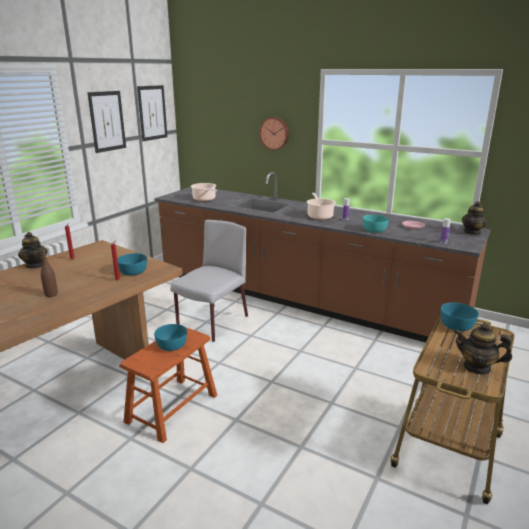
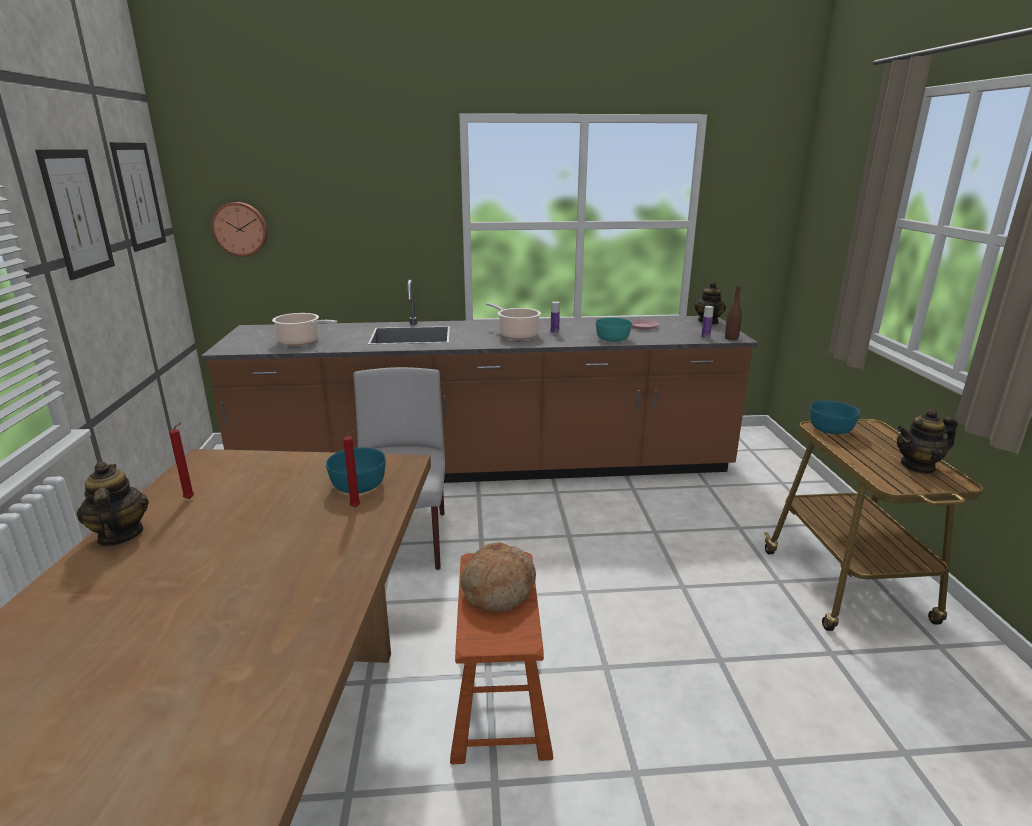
camera: 35 degrees left, 0 degrees up
(35, 265) = (120, 535): teapot -> teapot turned 135 degrees counterclockwise
(51, 294) = (265, 577): brown bottle -> brown bottle (731, 338)
(171, 345) = (497, 589): turquoise bowl -> bread
(274, 133) = (385, 219): wall clock -> wall clock (240, 229)

